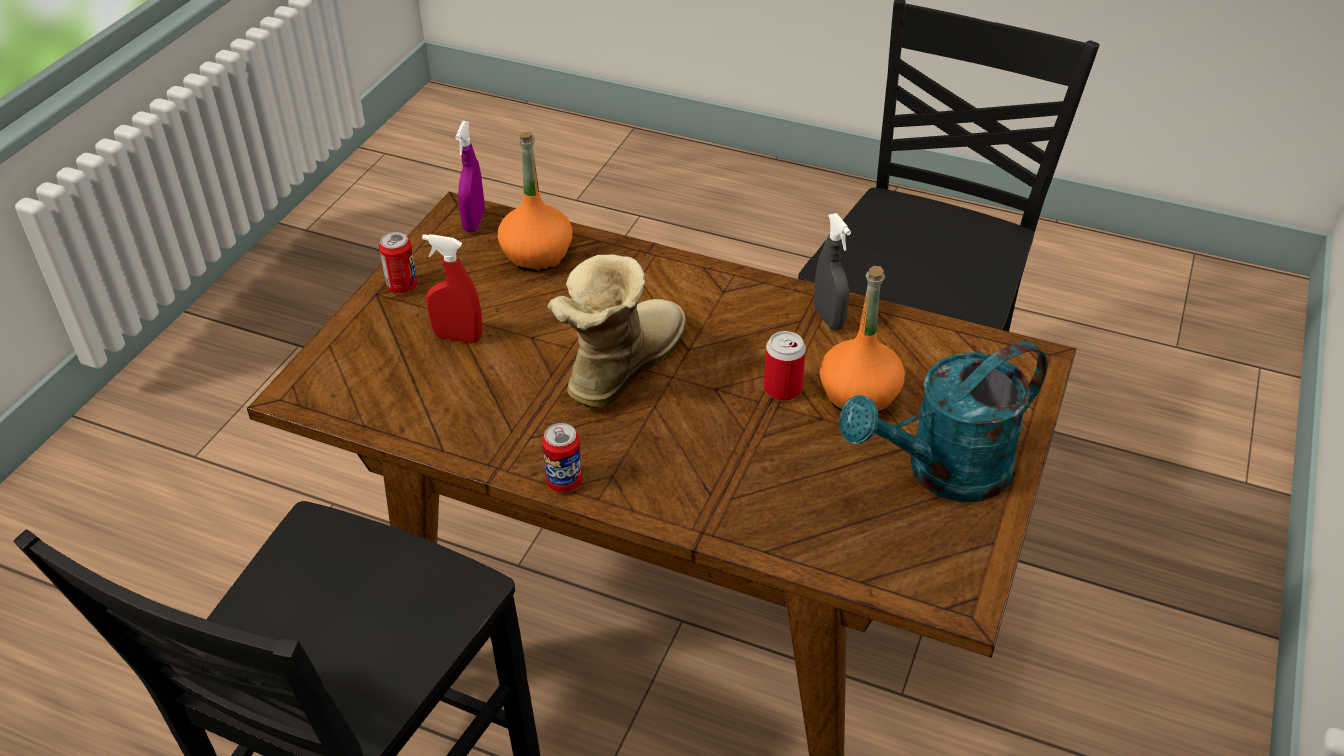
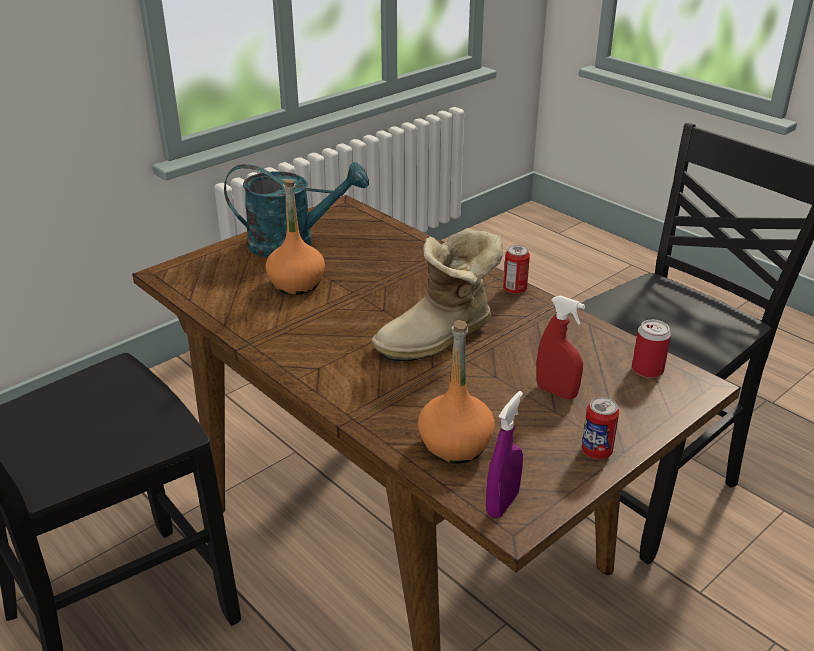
camera: 155 degrees left, 10 degrees down
(782, 389) = (340, 298): can -> can (647, 370)
(828, 318) = (262, 328): grey spray bottle -> none

